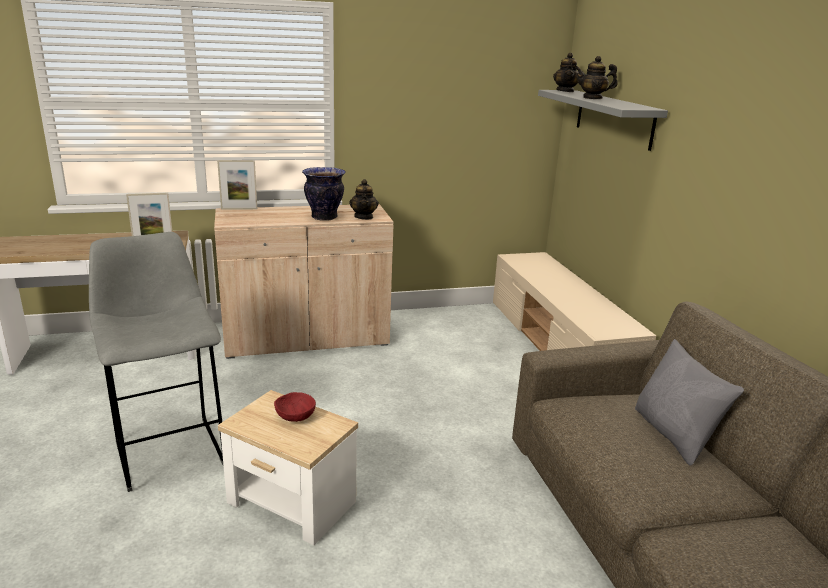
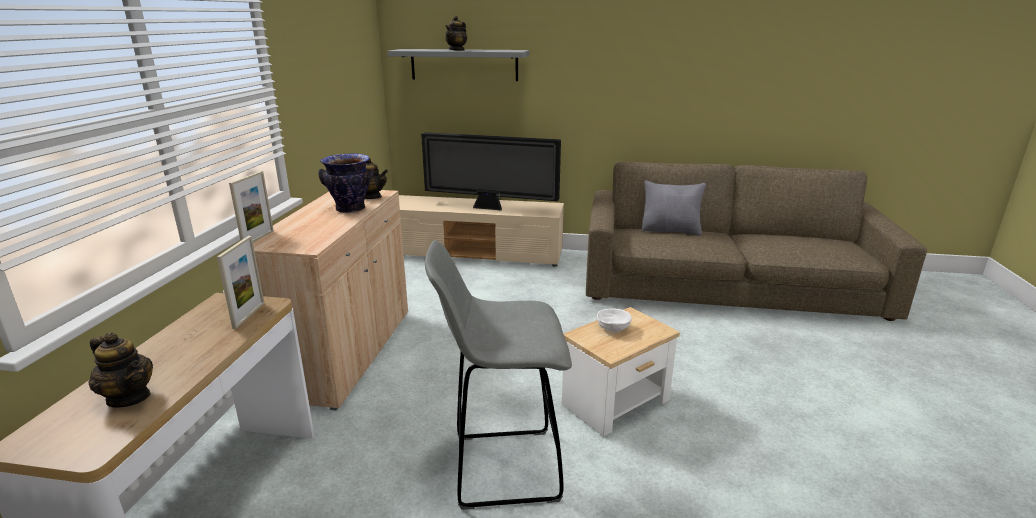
camera: 65 degrees left, 0 degrees up
(295, 417) = (613, 328): red bowl -> white bowl
(565, 91) = (408, 49): teapot -> teapot (129, 397)
(570, 298) = (490, 208): none -> television

